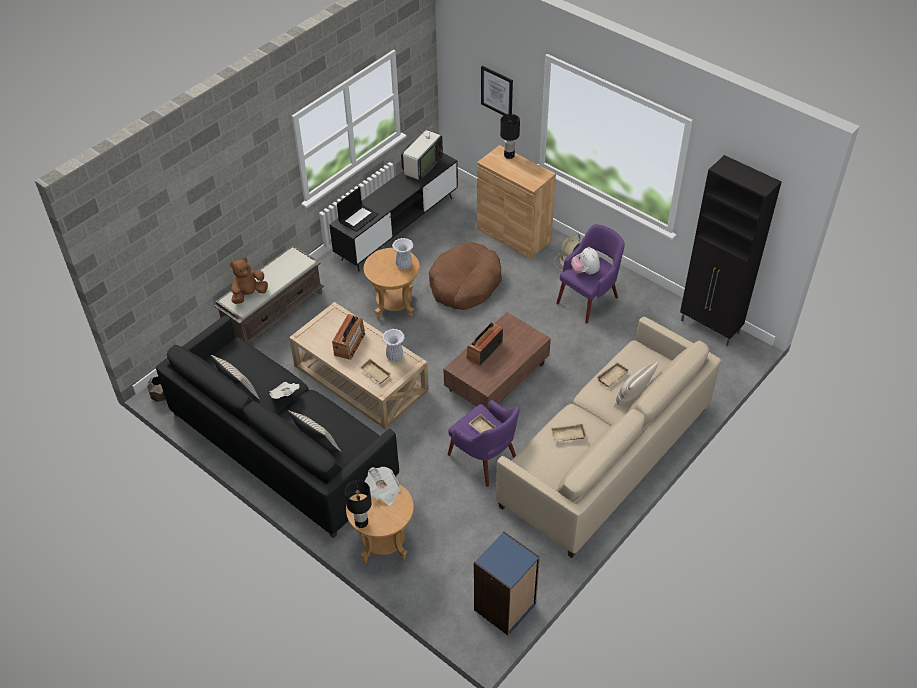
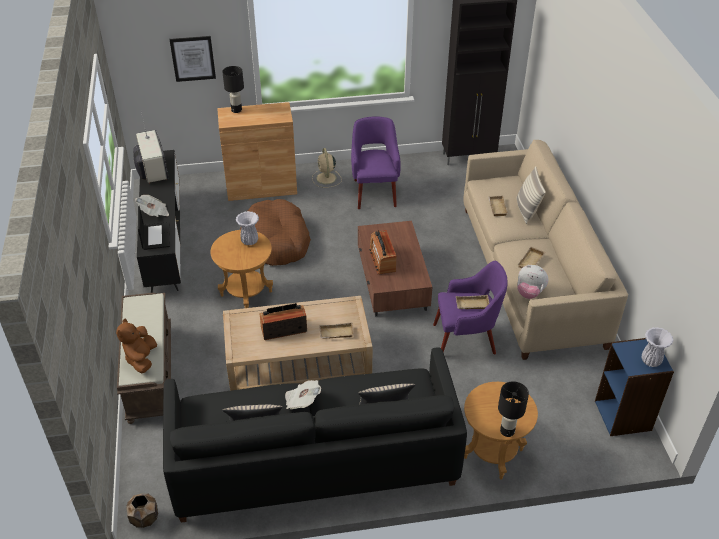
camera: 50 degrees left, 5 degrees down
(349, 344) = (284, 329): radio -> radio turned 75 degrees counterclockwise
(383, 491) = (486, 397): newspaper -> newspaper (154, 213)
(395, 356) = (332, 310): white vase -> white vase (650, 361)
(585, 271) = (374, 163): plush toy -> plush toy (529, 293)

